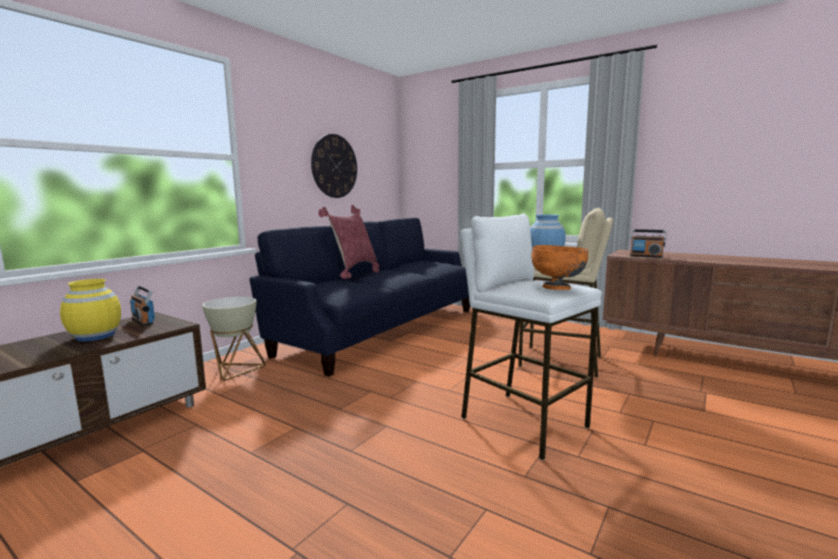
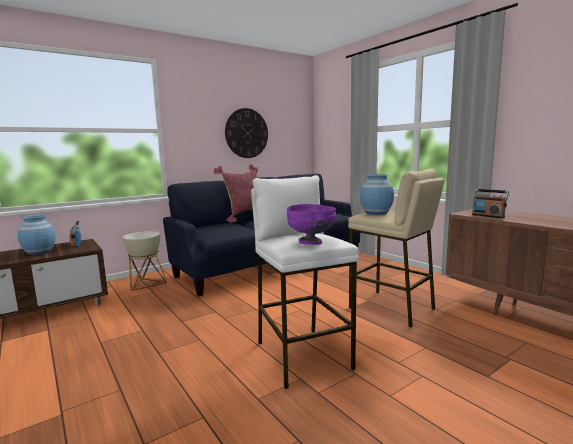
camera: 20 degrees right, 0 degrees up
(95, 336) = (39, 252): yellow vase -> blue vase
(557, 288) = (311, 243): orange bowl -> purple bowl

